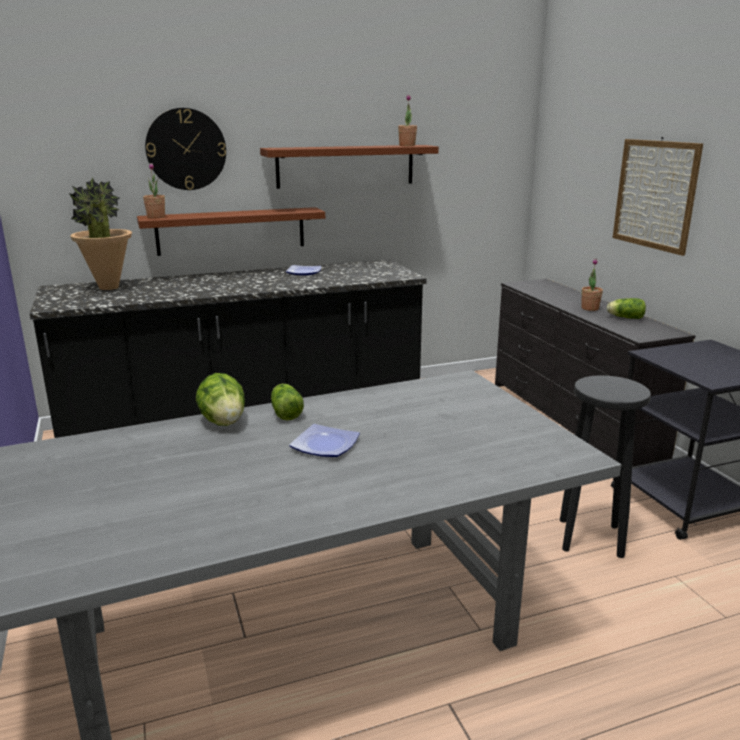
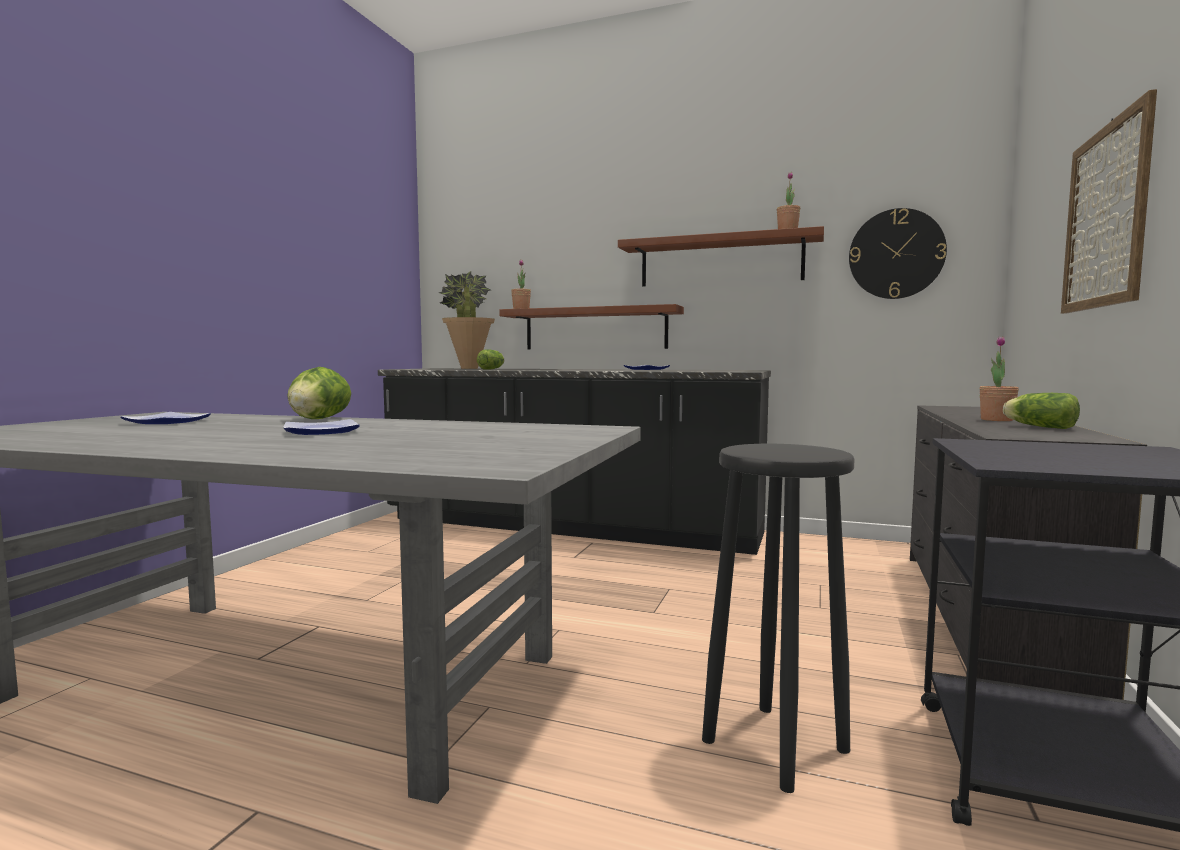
camera: 40 degrees right, 15 degrees down
(110, 473) = (165, 422): none -> plate
(186, 149) = (560, 250): wall clock -> wall clock (896, 254)
(286, 412) = (375, 421): lettuce -> lettuce (492, 369)

